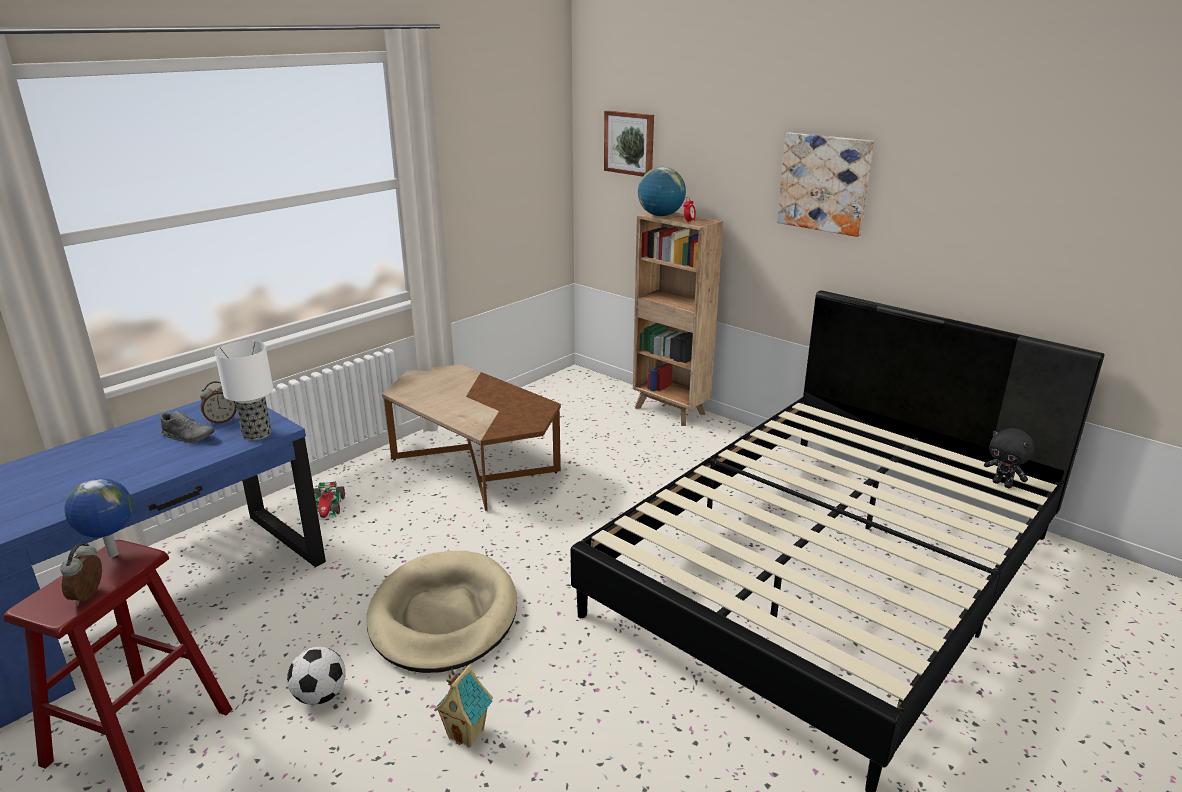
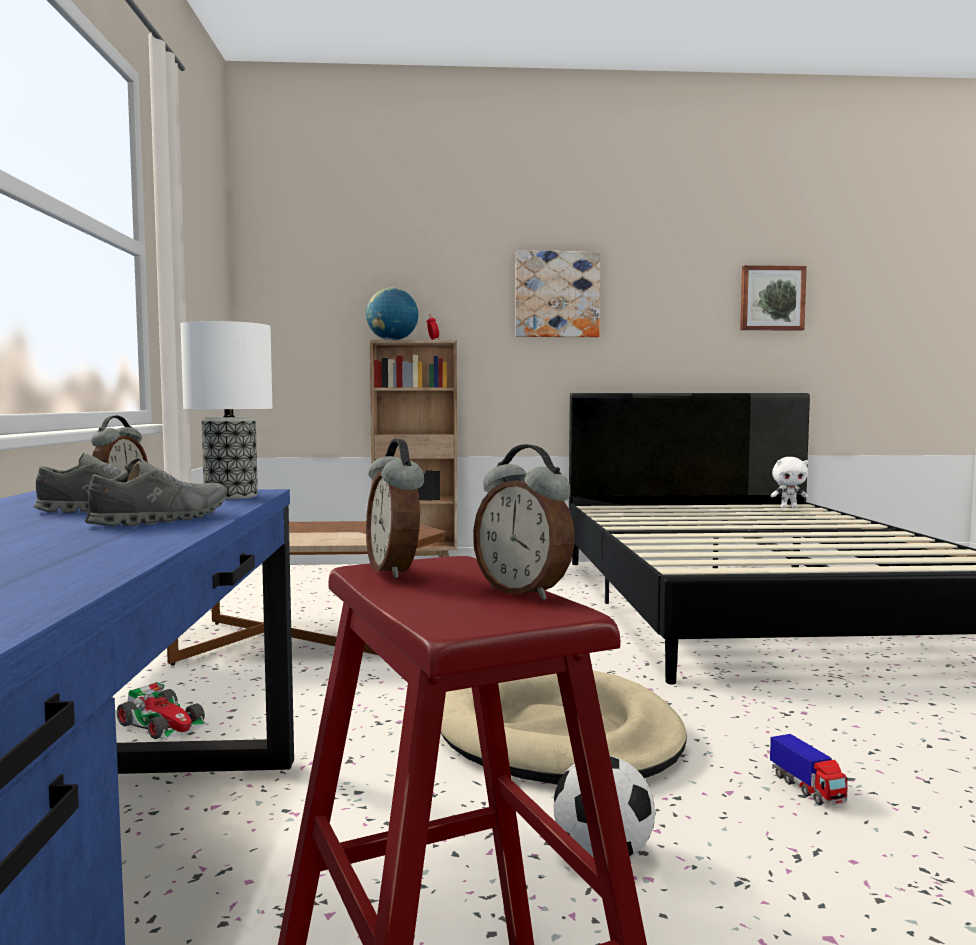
camera: 45 degrees left, 20 degrees down
(112, 555) = (395, 571): globe -> alarm clock
(166, 463) = (161, 520): none -> grey shoe
(467, 733) = (807, 789): toy house -> toy truck
(630, 143) = (321, 278): picture -> picture (772, 298)
(1003, 484) = (788, 508): black plush toy -> white plush toy

